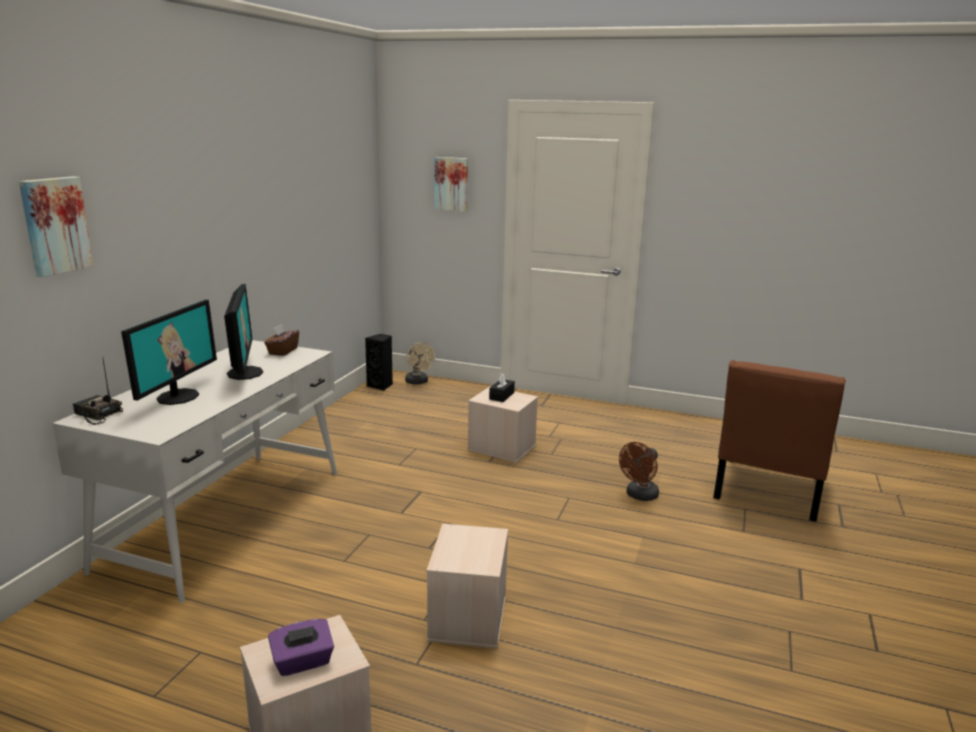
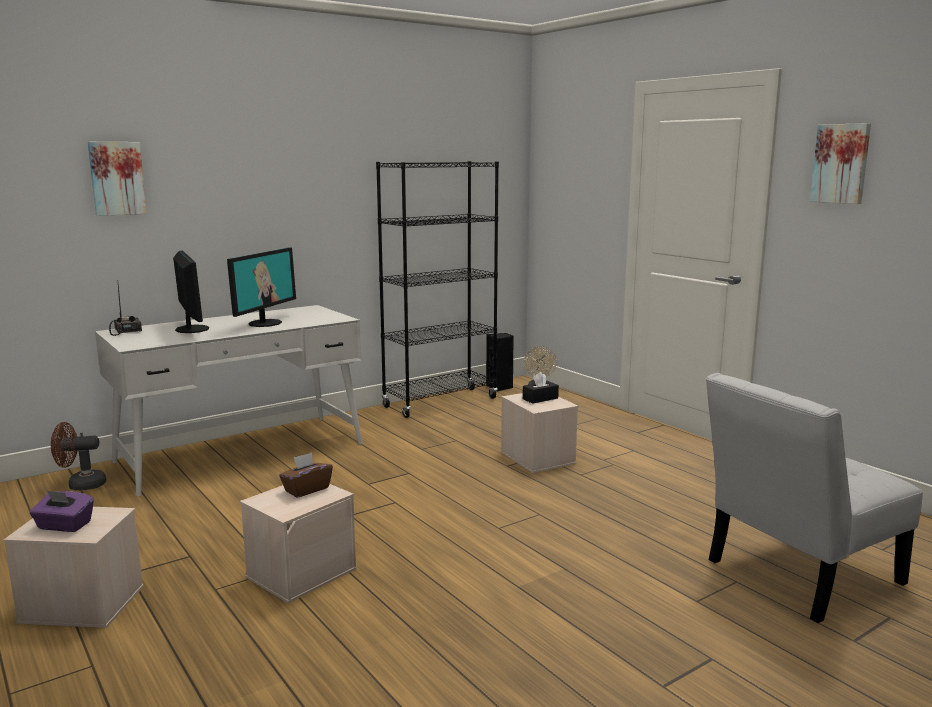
camera: 35 degrees right, 5 degrees down
(177, 396) = (191, 329): monitor -> monitor turned 75 degrees counterclockwise
(282, 351) = (323, 314): brown tissue box -> brown tissue box (306, 489)
(350, 413) = (440, 402): none -> black bookcase
(452, 184) = (584, 178): picture -> picture (841, 163)
(639, 496) = (620, 533): brown fan -> brown fan (81, 485)
(767, 492) = (796, 575): brown chair -> white chair

